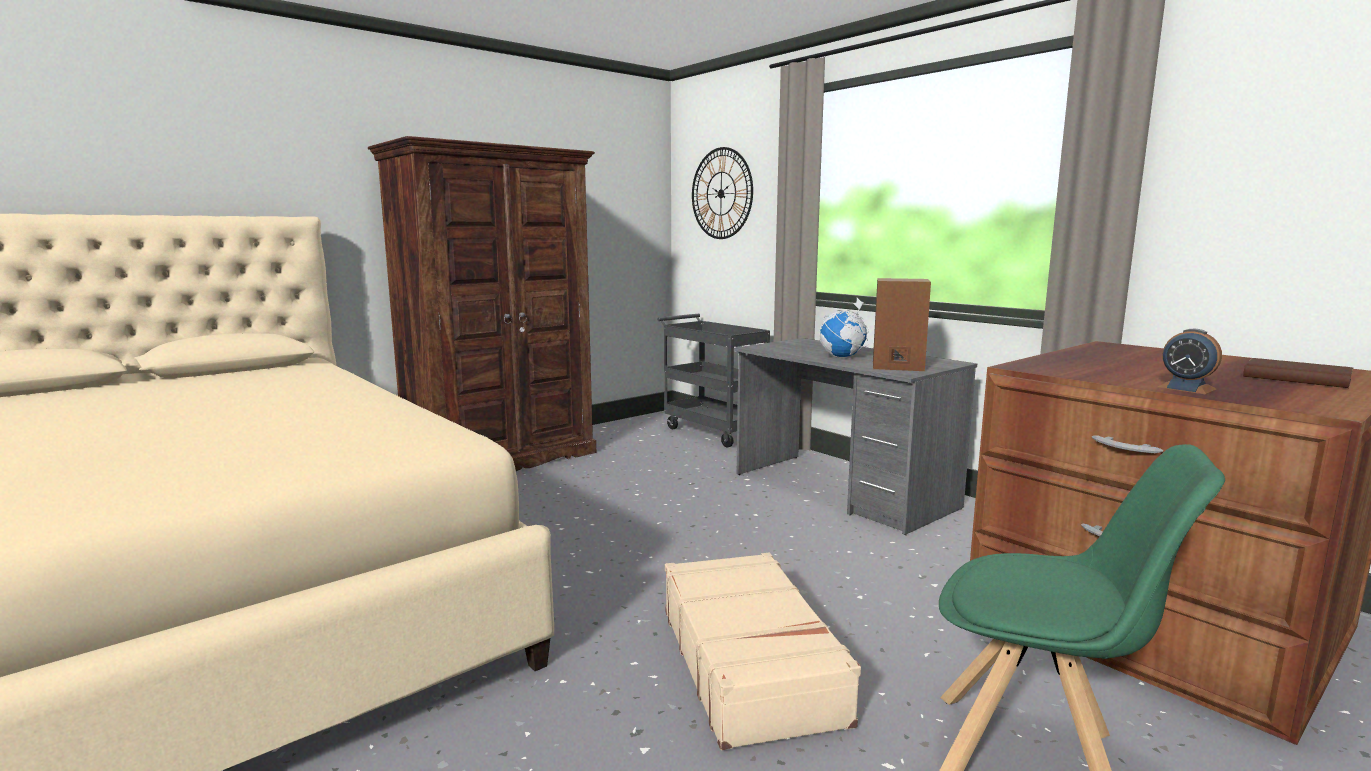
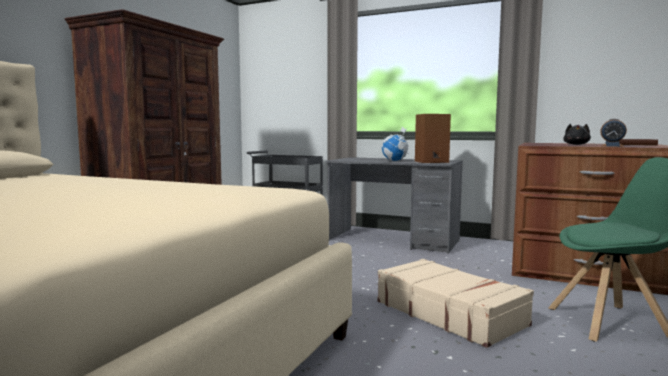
camera: 25 degrees left, 5 degrees down
(721, 193) = (281, 75): wall clock -> none
(1150, 367) = (576, 144): none -> black plush toy

